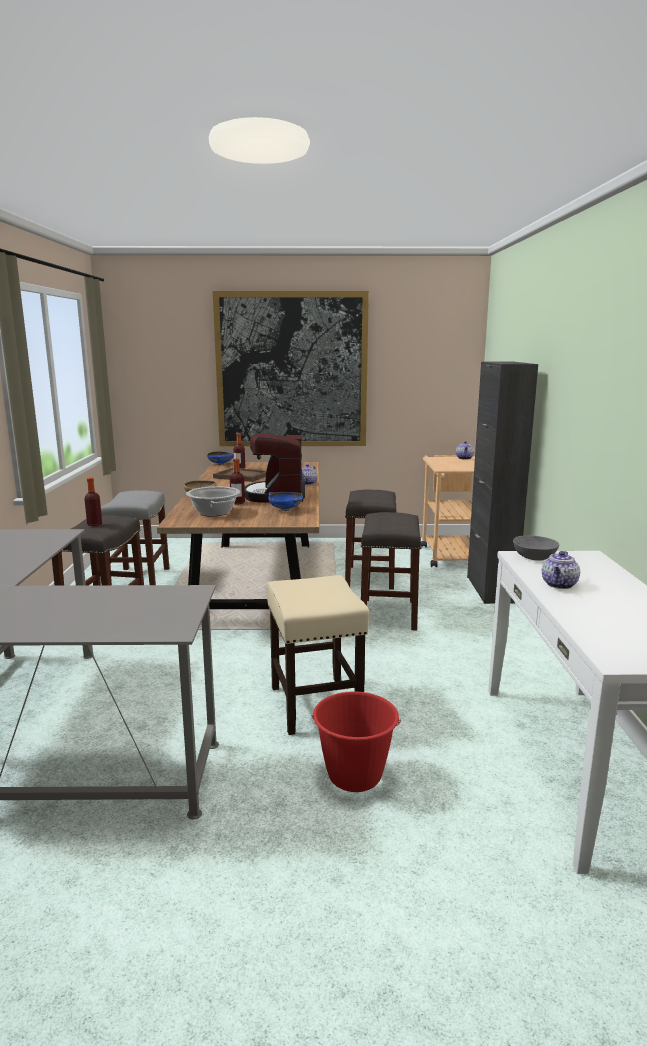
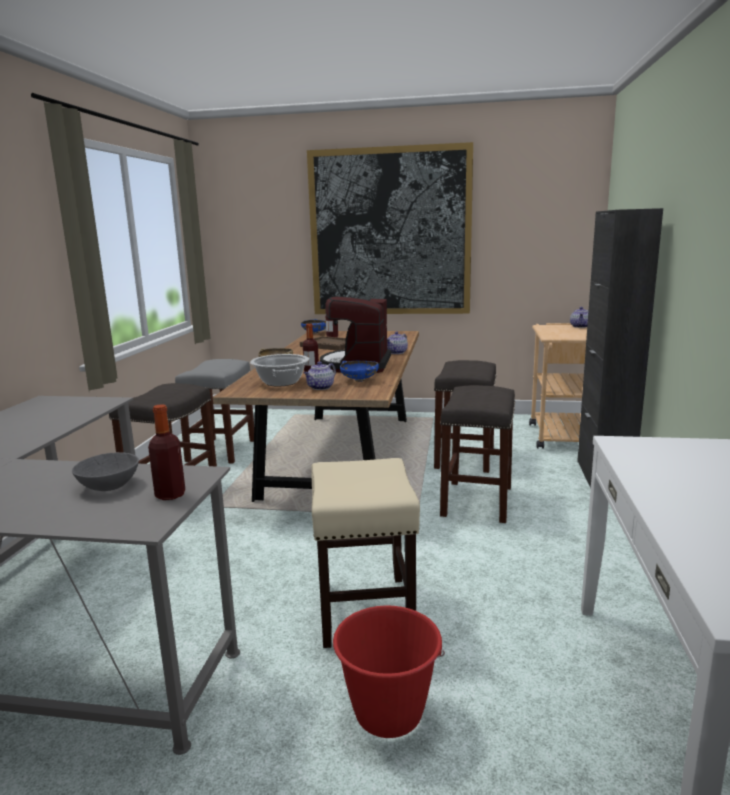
camera: 10 degrees right, 0 degrees up
(94, 524) = (160, 392): bottle -> bottle (170, 495)
(534, 557) = (640, 445): grey bowl -> grey bowl (110, 485)
(559, 585) = (668, 485): teapot -> teapot (320, 388)

